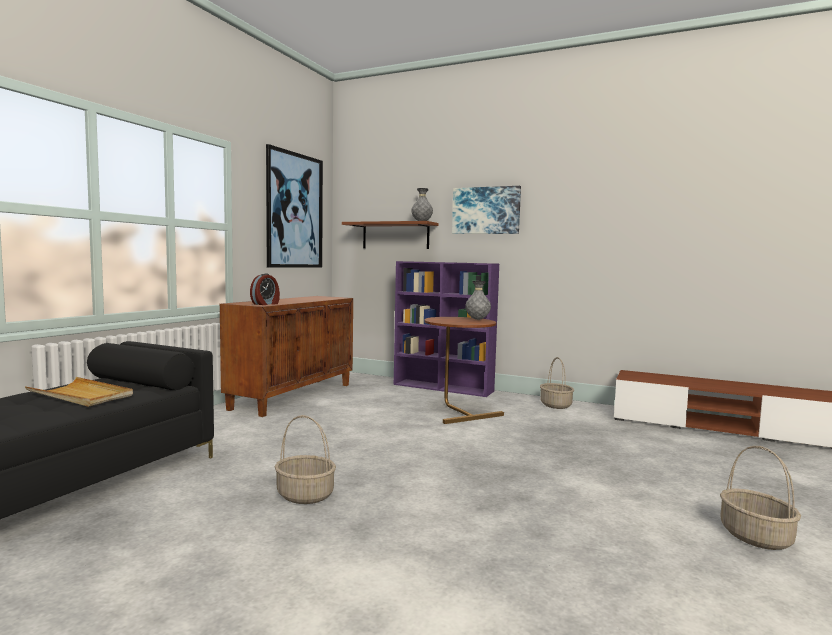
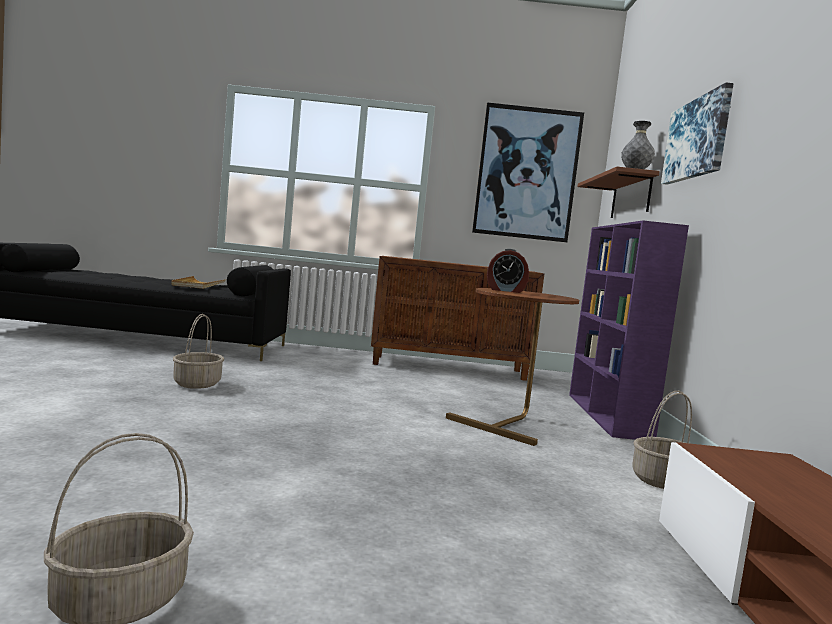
camera: 65 degrees right, 0 degrees up
(266, 304) = (401, 257): alarm clock -> alarm clock (505, 291)
(477, 319) = (557, 297): grey vase -> none

